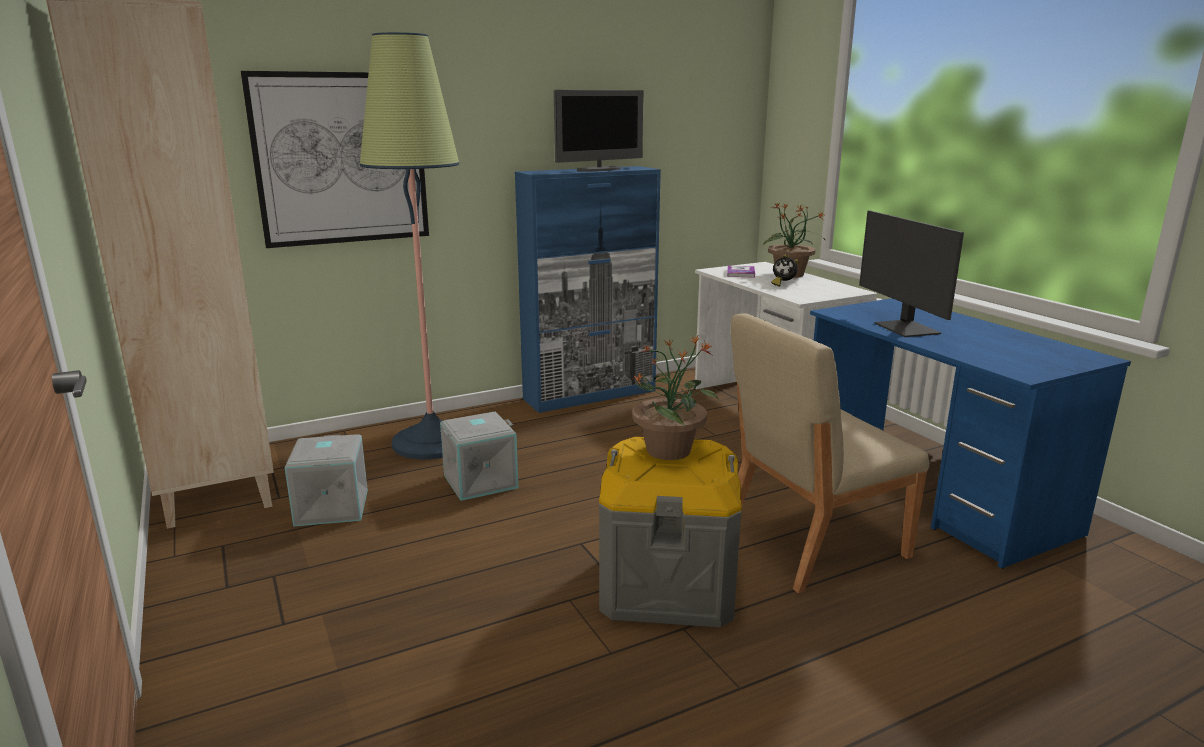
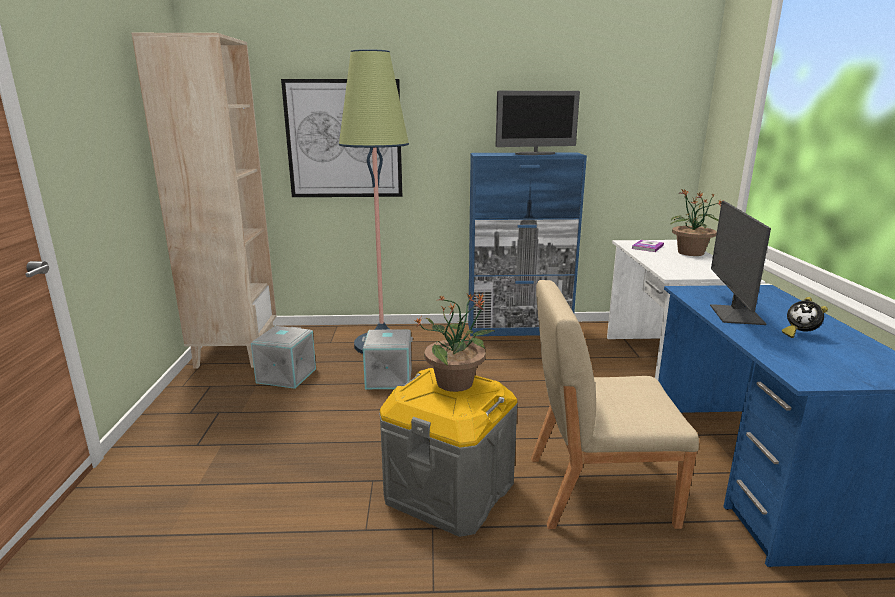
camera: 25 degrees right, 0 degrees up
(783, 284) = (672, 260): alarm clock -> alarm clock (799, 334)

